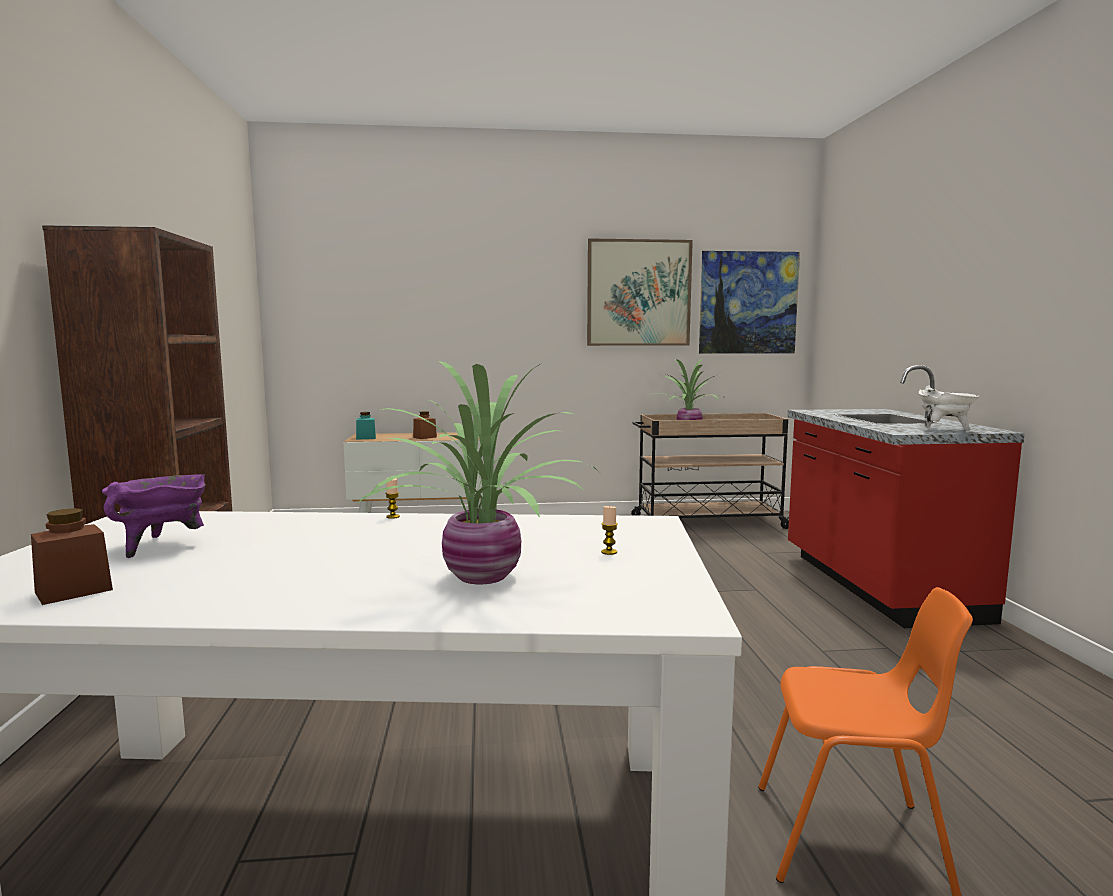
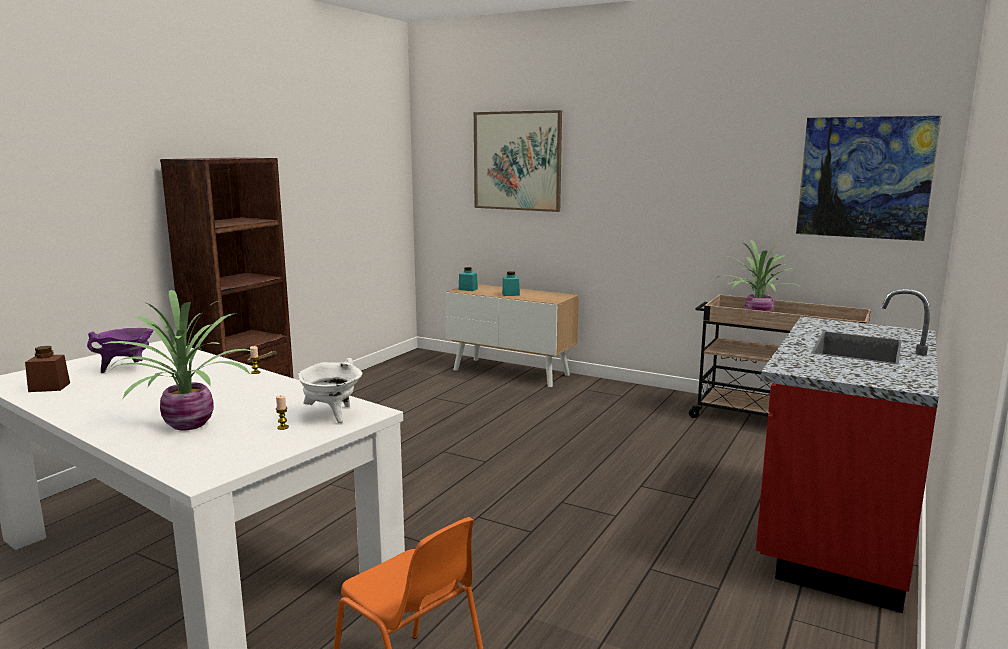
camera: 35 degrees right, 5 degrees up
(425, 437) = (510, 294): brown jar -> turquoise jar
(638, 293) = (730, 165): picture -> picture (517, 161)
(943, 430) = (850, 374): white cooking pot -> white cooking pot (332, 415)

